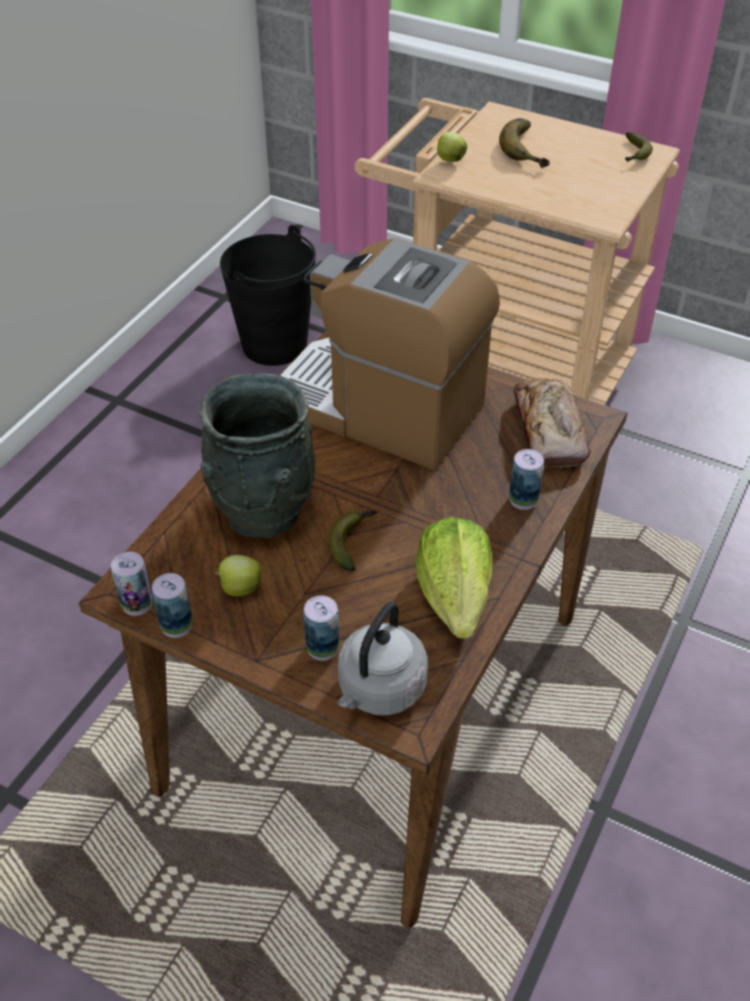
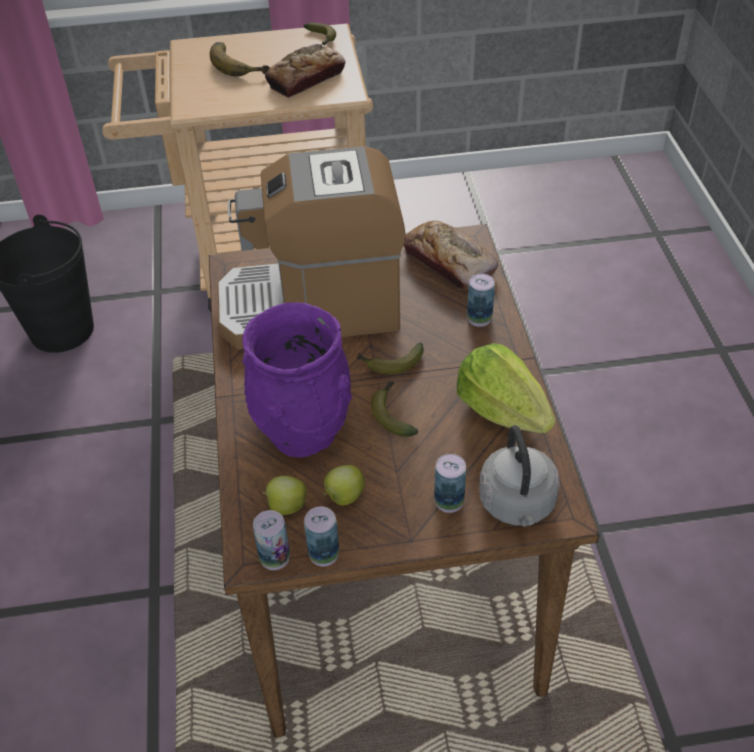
camera: 35 degrees left, 0 degrees up
(263, 513) = (304, 431): grey vase -> purple vase
(396, 496) = (390, 364): none -> banana
(450, 159) = (187, 95): apple -> apple (286, 506)
(579, 187) = (306, 78): none -> bread

